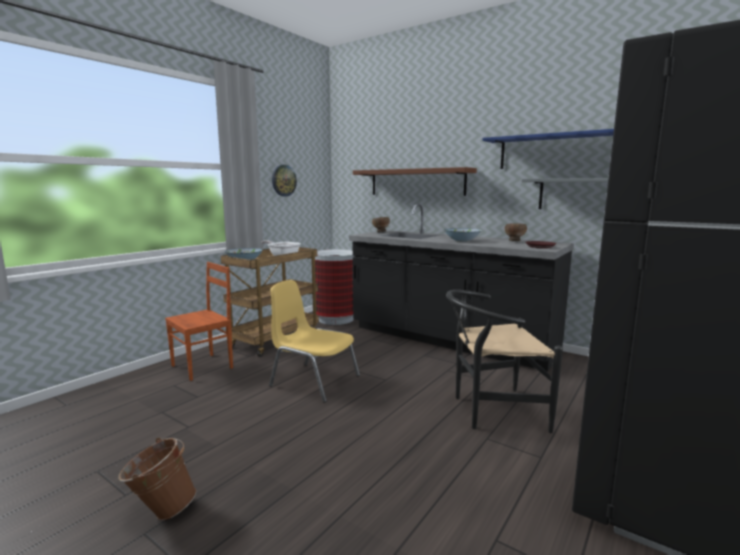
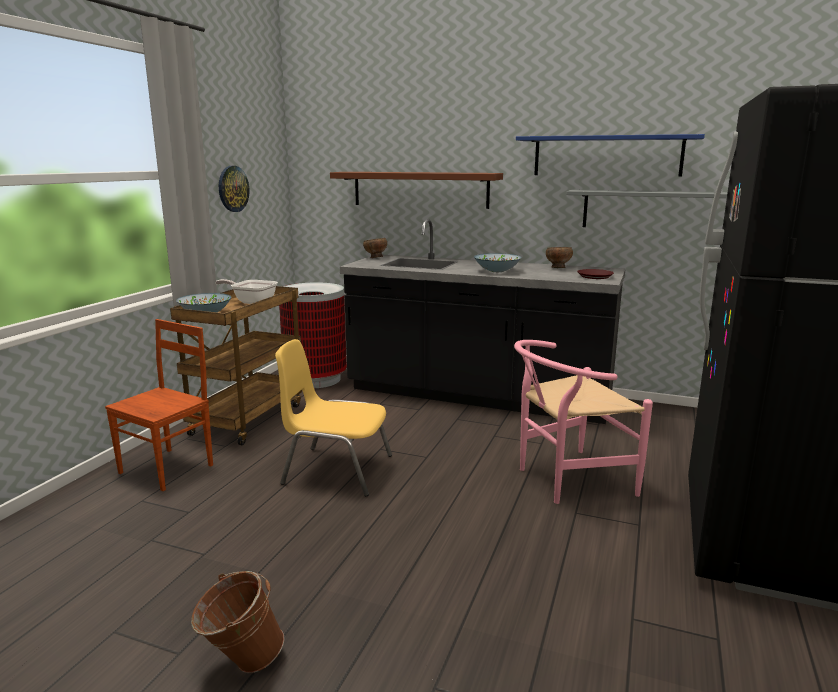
camera: 15 degrees left, 5 degrees up
(491, 411) = (566, 480): black chair -> pink chair

